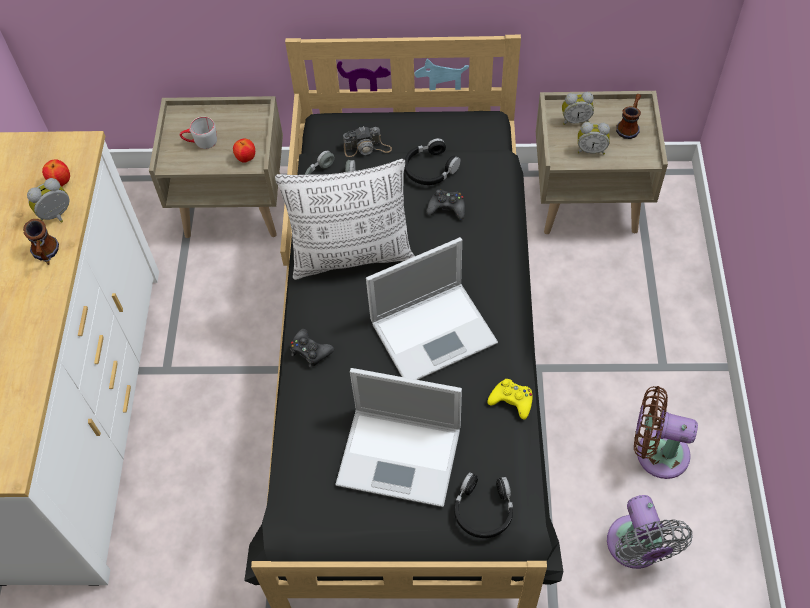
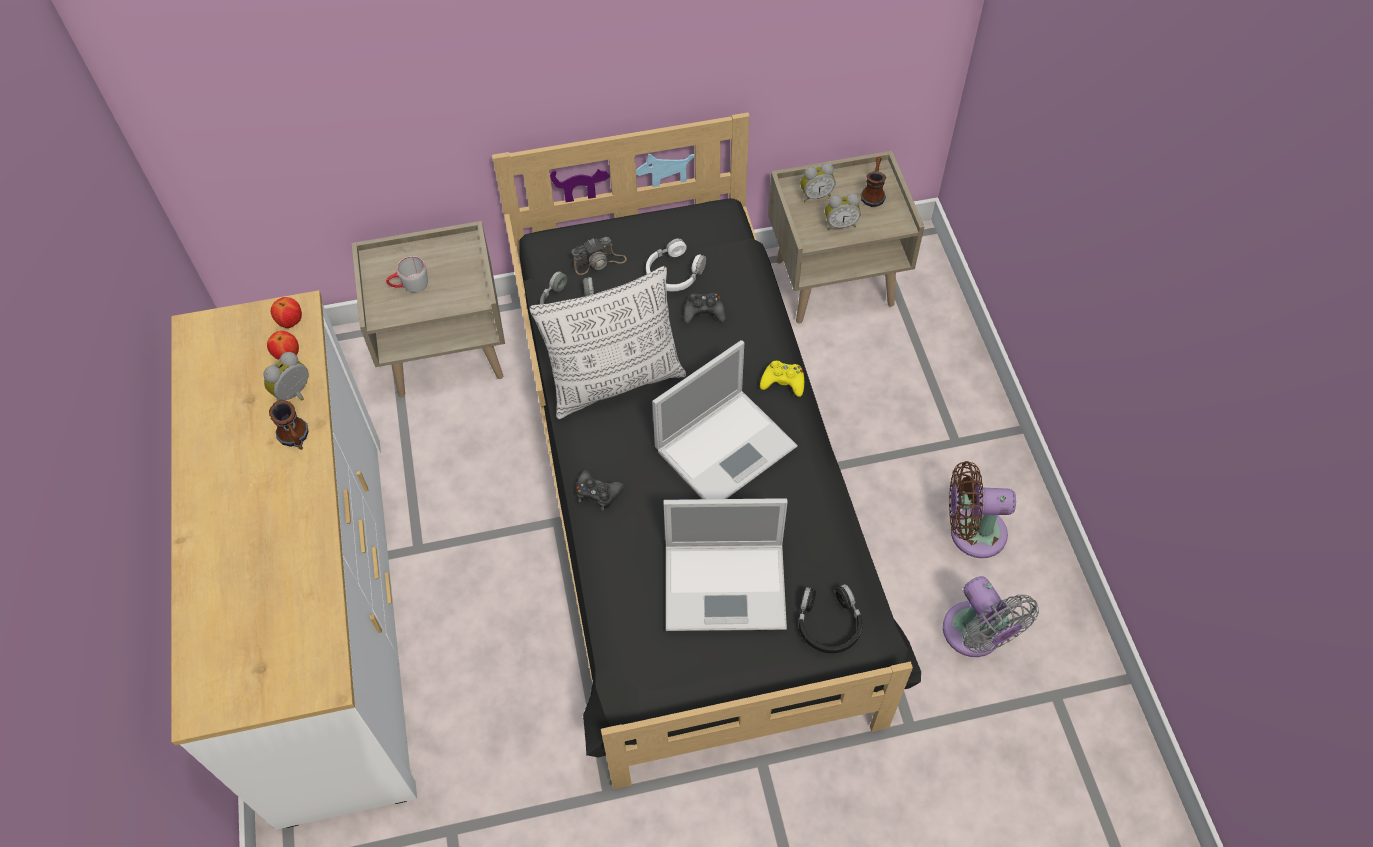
camera: 15 degrees left, 0 degrees up
(246, 158) = (467, 295): apple -> apple (291, 322)
(430, 169) = (674, 273): black headphones -> white headphones
(512, 400) = (827, 504): yellow game controller -> yellow game controller (783, 382)

